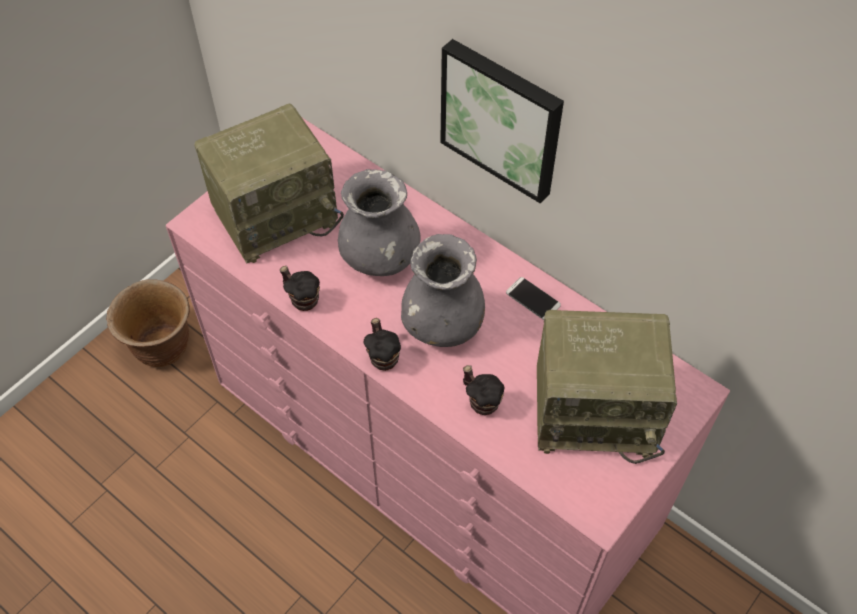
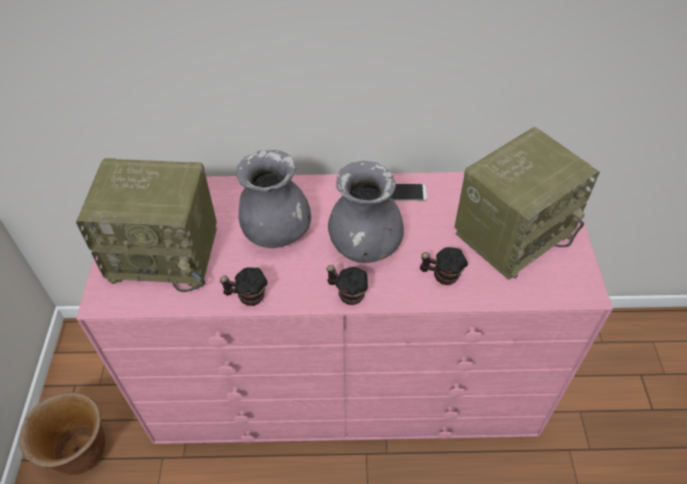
camera: 40 degrees left, 5 degrees down
(276, 214) = (166, 253): radio -> radio turned 75 degrees clockwise
(502, 118) = (330, 57): picture -> none

